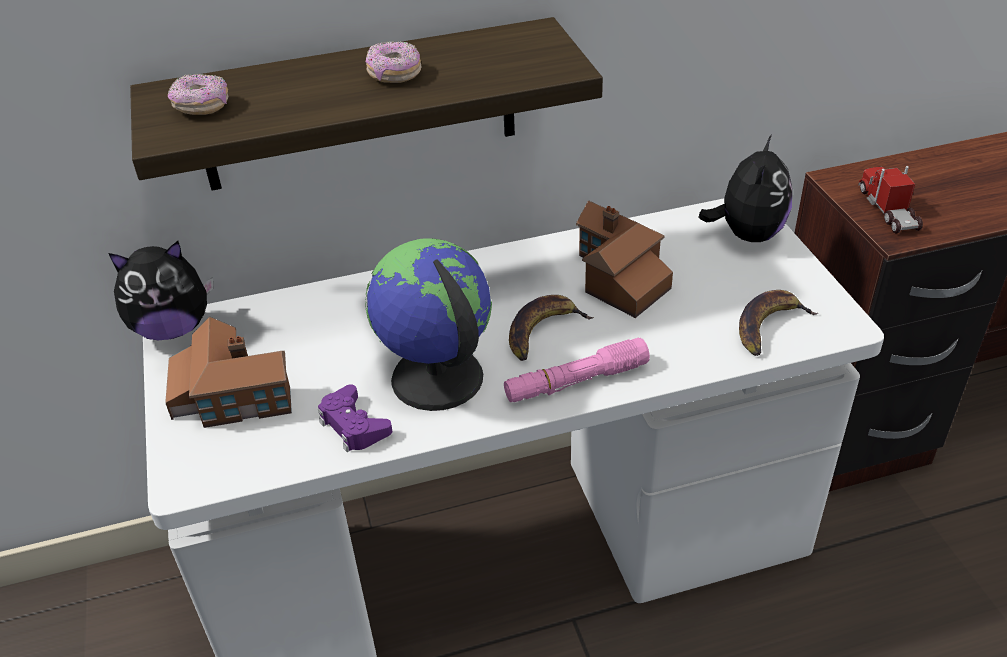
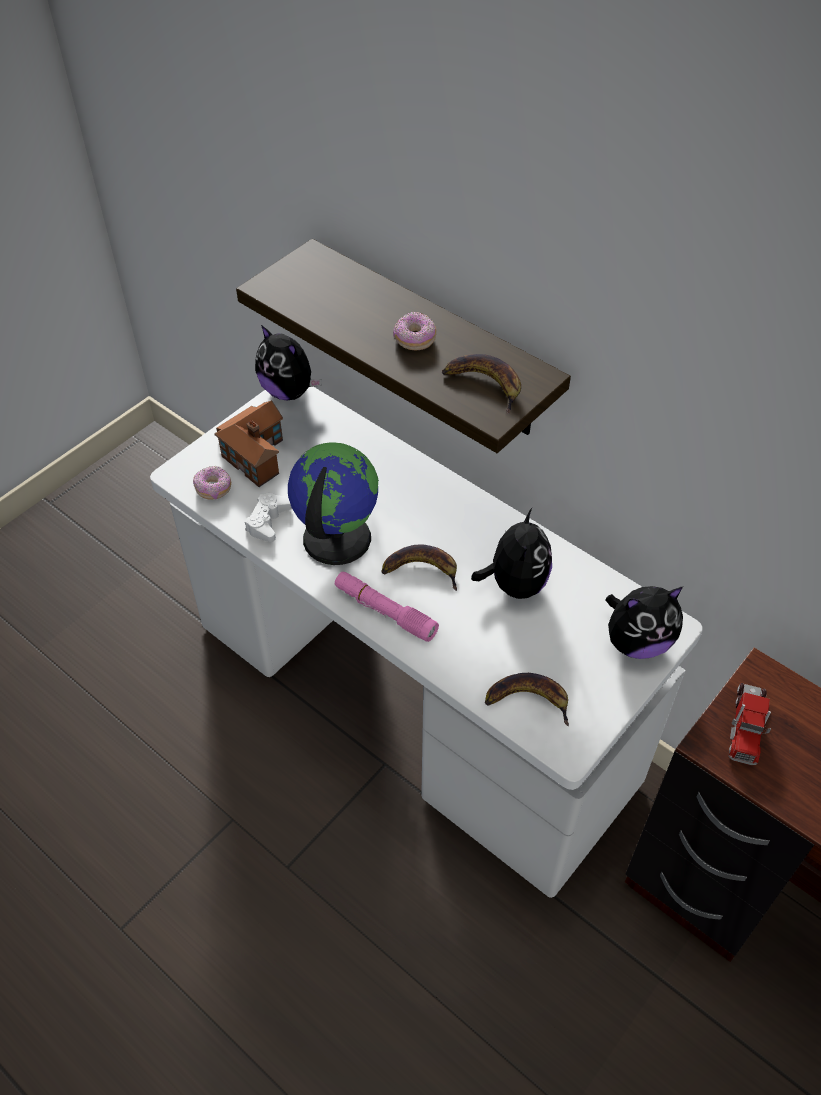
camera: 55 degrees right, 10 degrees up
(202, 107) = (308, 281): donut -> donut (213, 489)
(353, 425) = (268, 521): purple game controller -> white game controller
(514, 58) = (485, 384): none -> banana
(617, 277) = (514, 584): toy house -> plush toy
(888, 209) = (746, 726): toy truck -> toy truck turned 150 degrees clockwise

